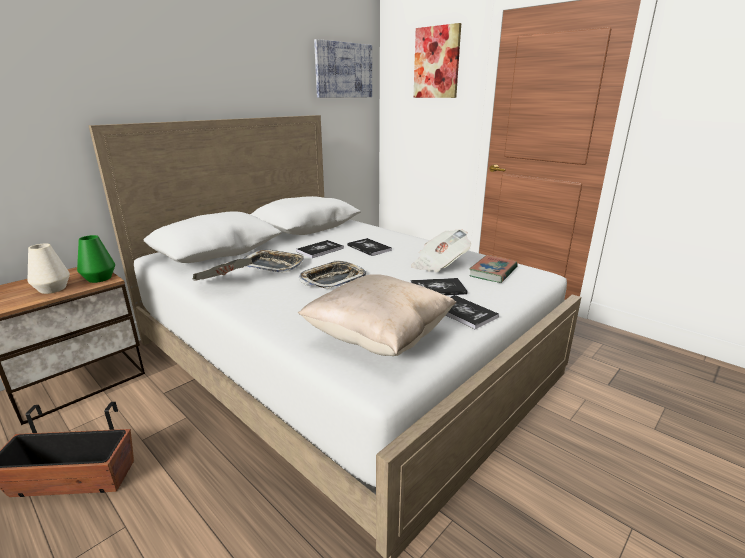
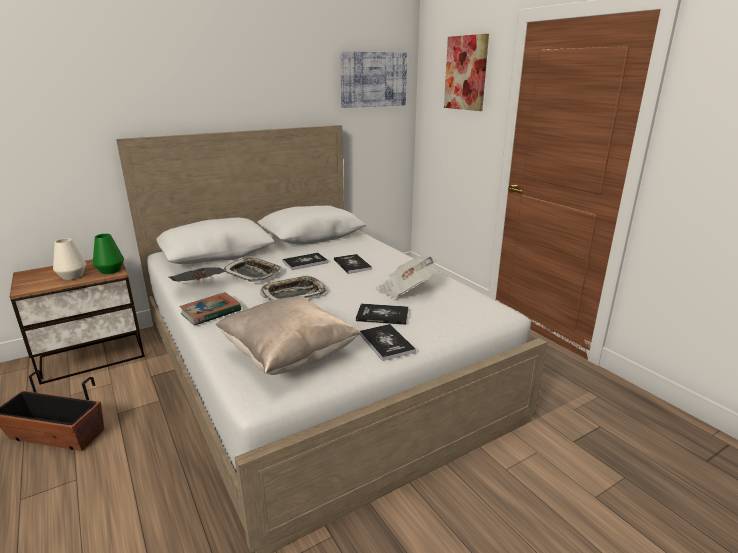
camera: 15 degrees right, 0 degrees up
(493, 272) = (453, 304): book -> book (211, 312)

